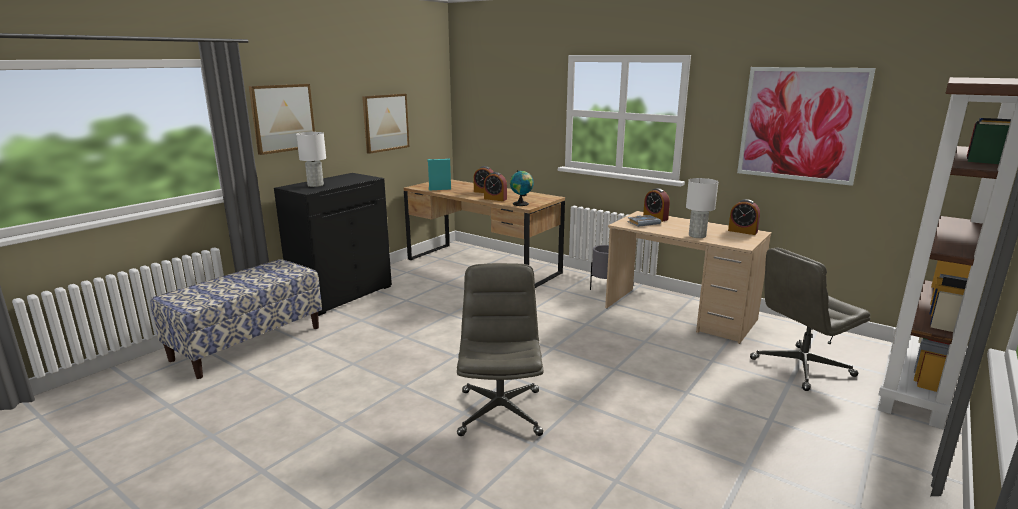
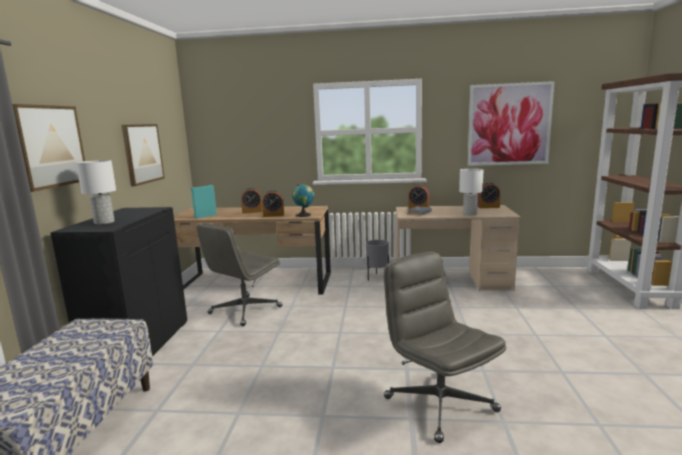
camera: 30 degrees left, 5 degrees down
(801, 368) = (567, 296): grey office chair -> grey office chair (244, 310)

